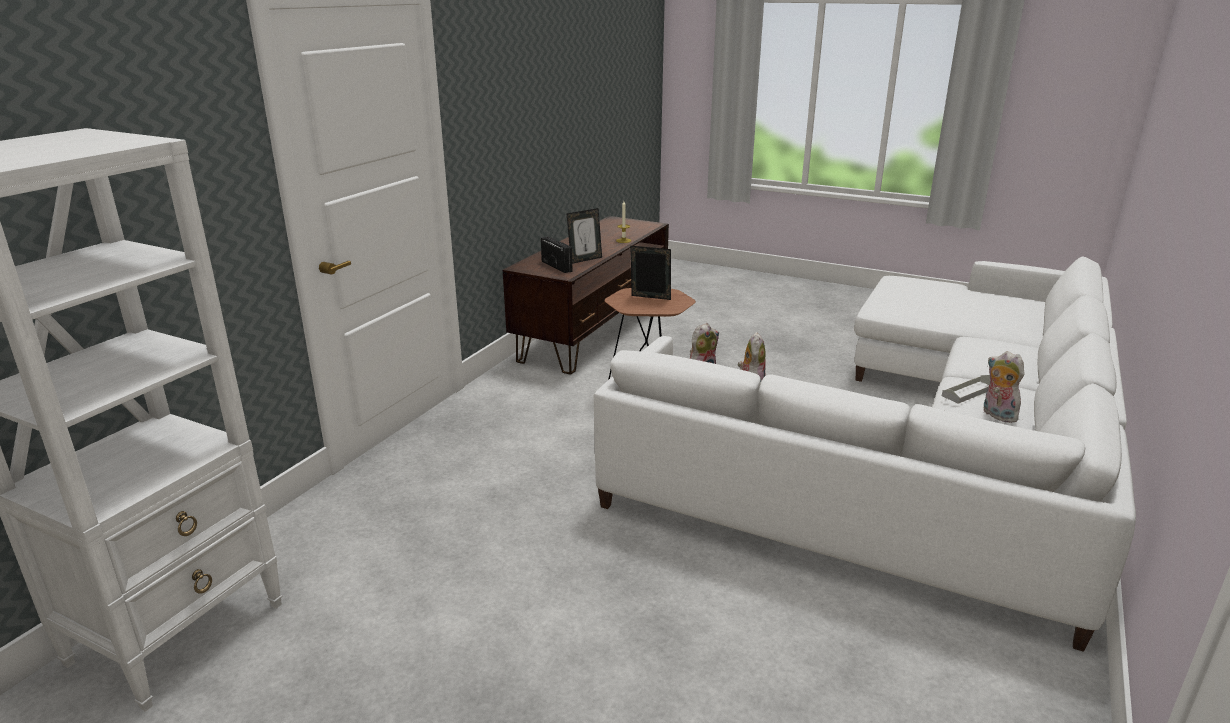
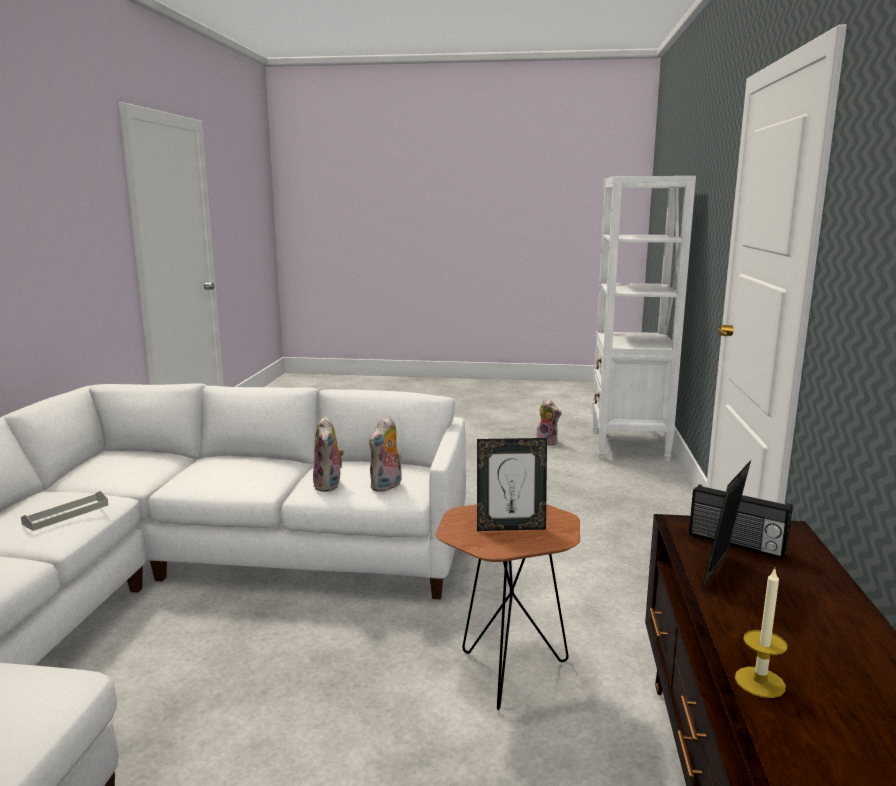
camera: 160 degrees right, 10 degrees down
(996, 415) = (64, 495): plush toy -> plush toy (548, 442)

